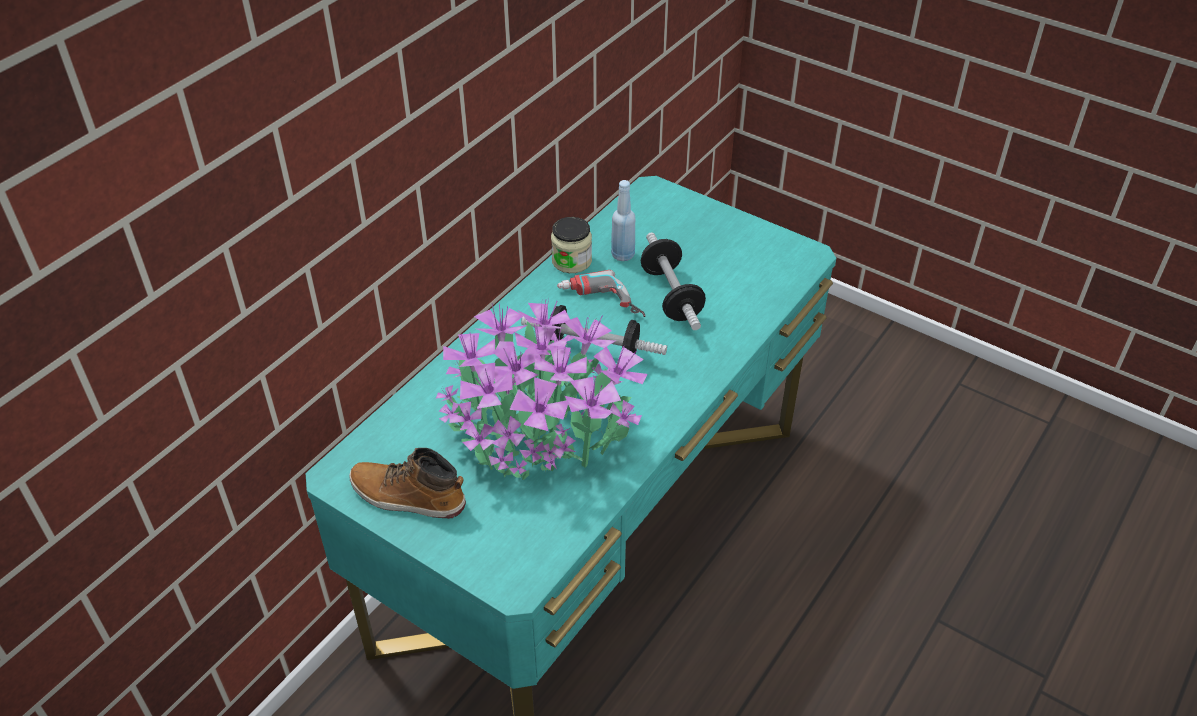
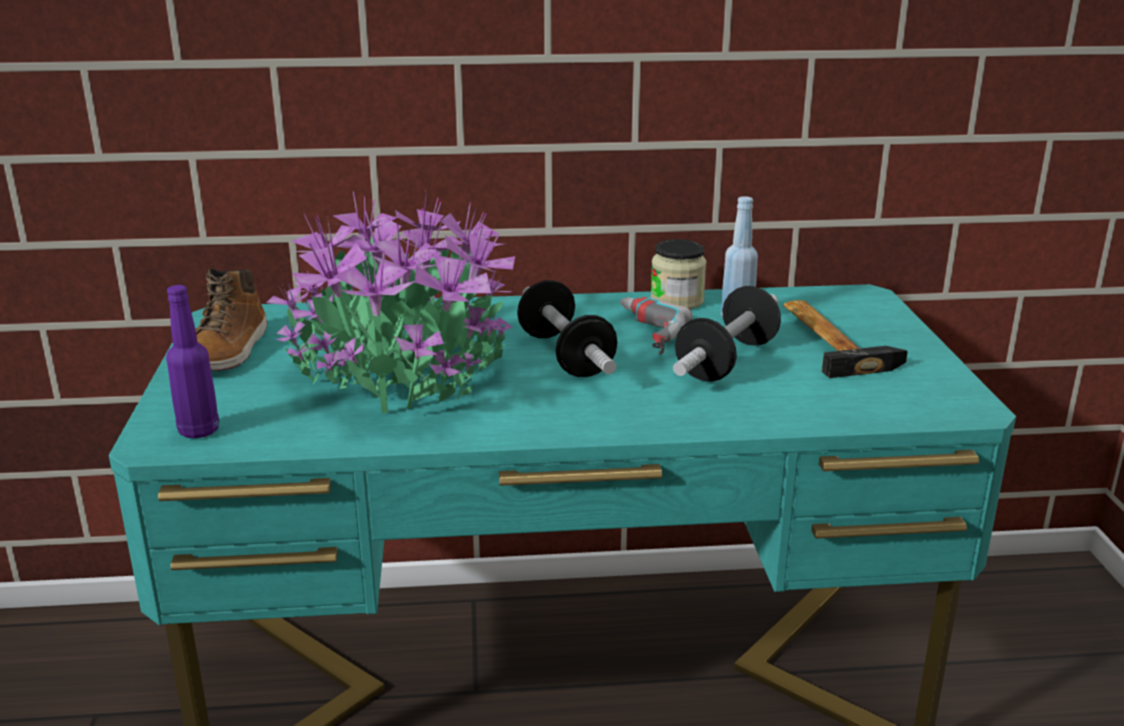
camera: 50 degrees right, 20 degrees down
(407, 497) = (228, 351): boot -> boot turned 150 degrees counterclockwise
(519, 559) = (198, 431): none -> purple bottle
(691, 243) = (831, 341): none -> hammer

